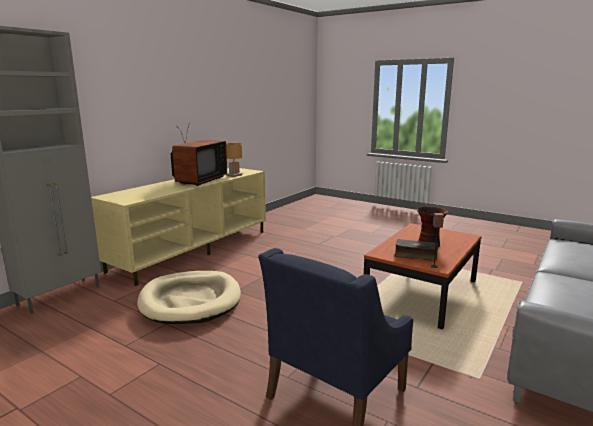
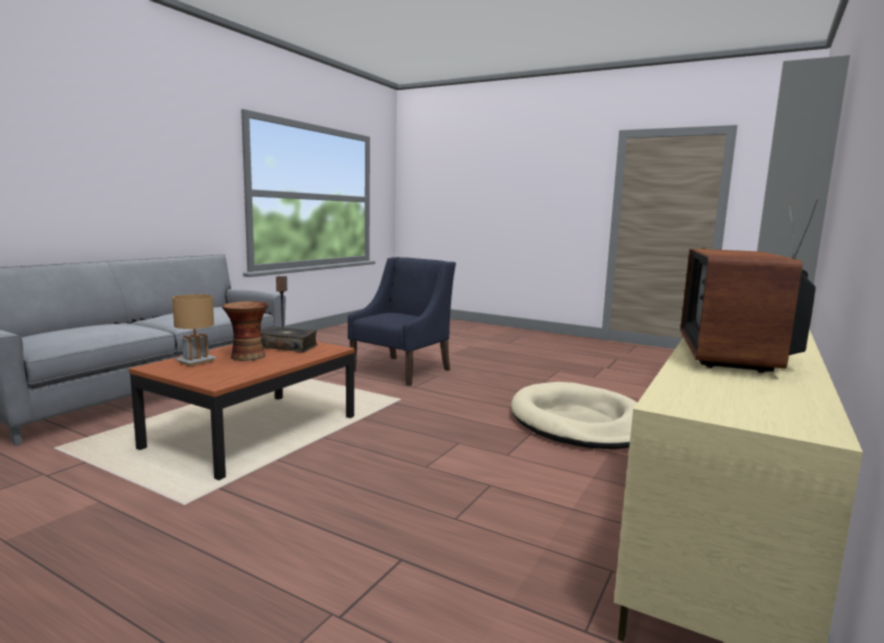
camera: 175 degrees right, 5 degrees down
(234, 175) = (693, 380): brown table lamp -> brown table lamp (196, 362)

